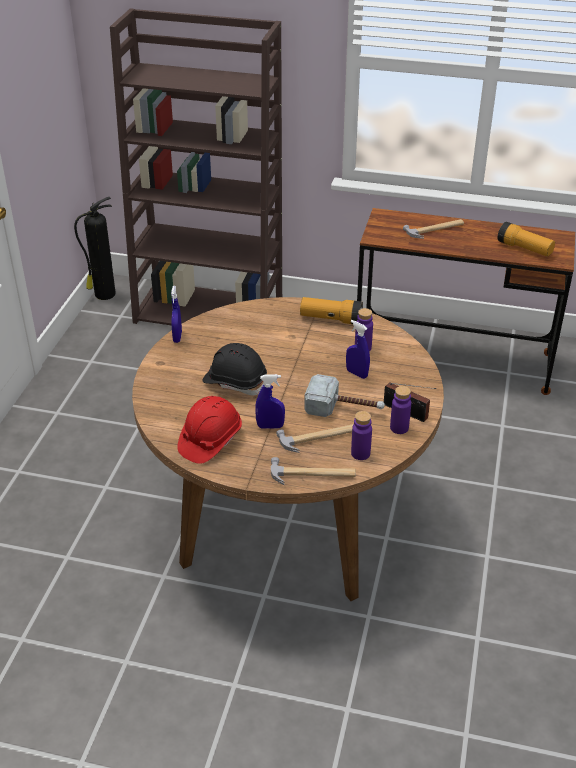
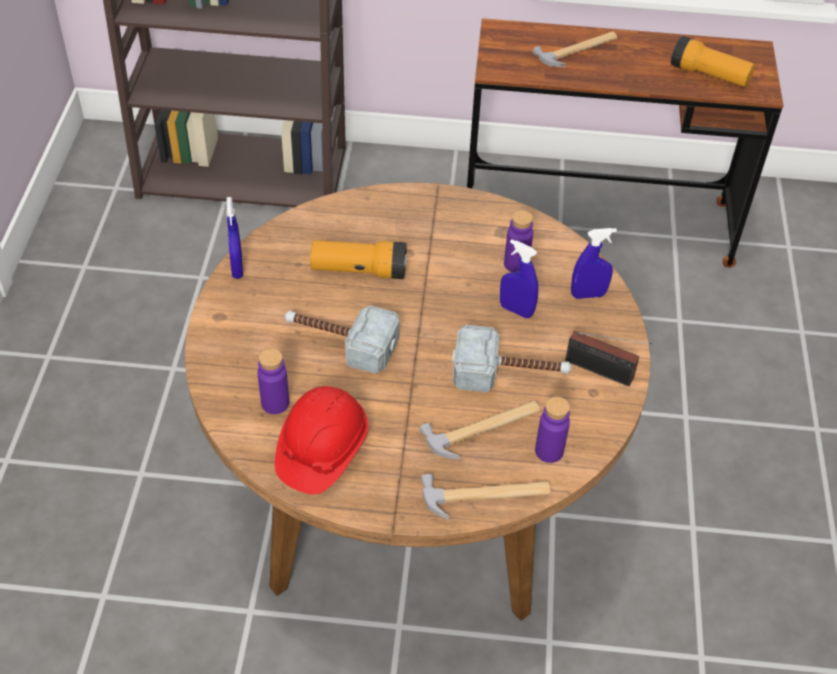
camera: 10 degrees left, 10 degrees up
(103, 295) = (84, 154): fire extinguisher -> none
(235, 382) = (339, 341): black hard hat -> hammer
(270, 426) = (407, 416): blue spray bottle -> blue spray bottle (588, 294)
(331, 319) = (460, 217): flashlight -> flashlight (359, 270)
(399, 428) = (596, 400): purple bottle -> purple bottle (275, 403)

